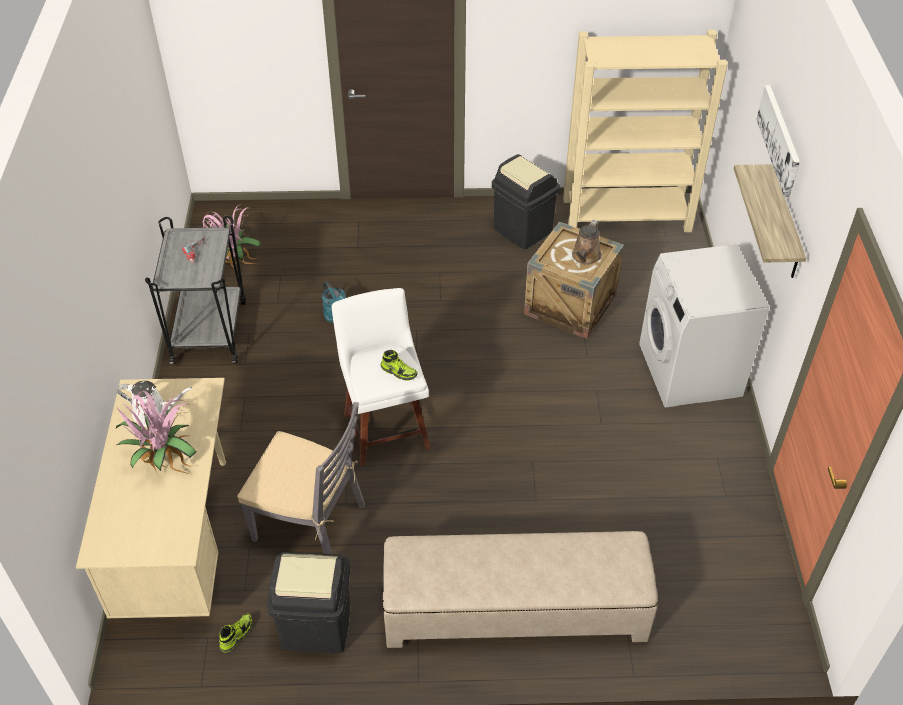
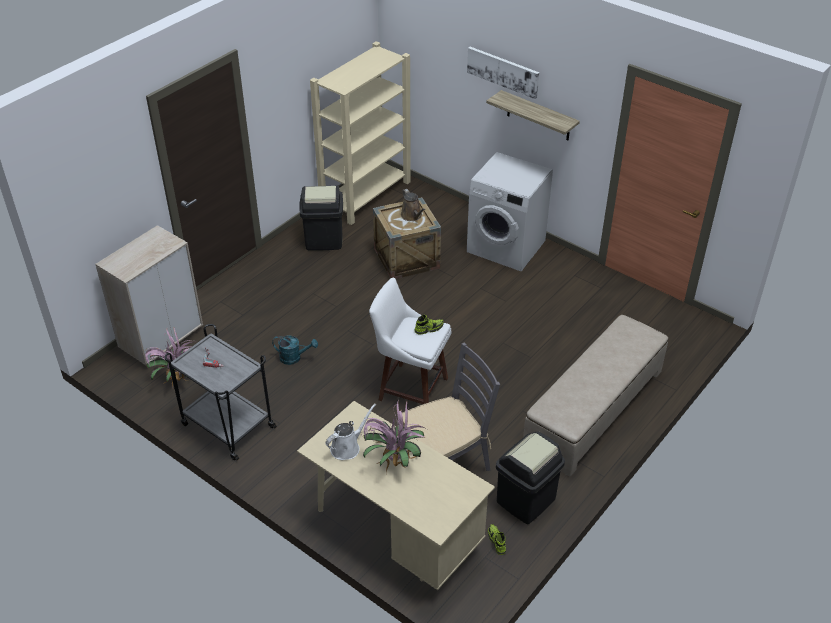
camera: 50 degrees left, 5 degrees down
(272, 220) = (162, 339): none -> beige cabinet

